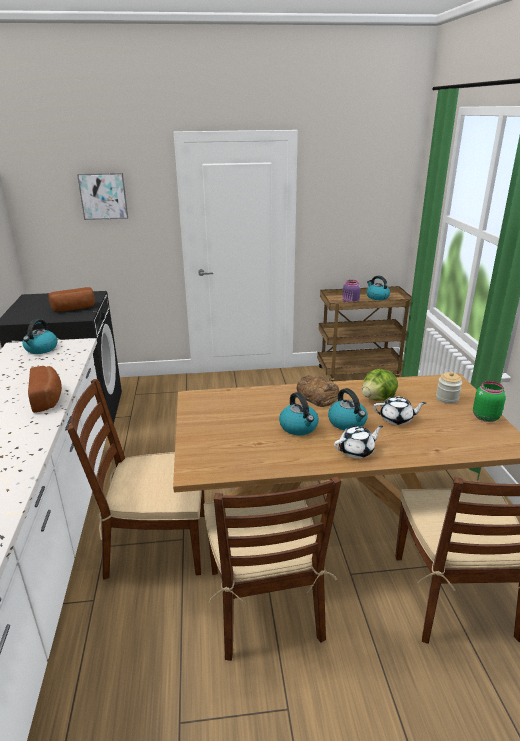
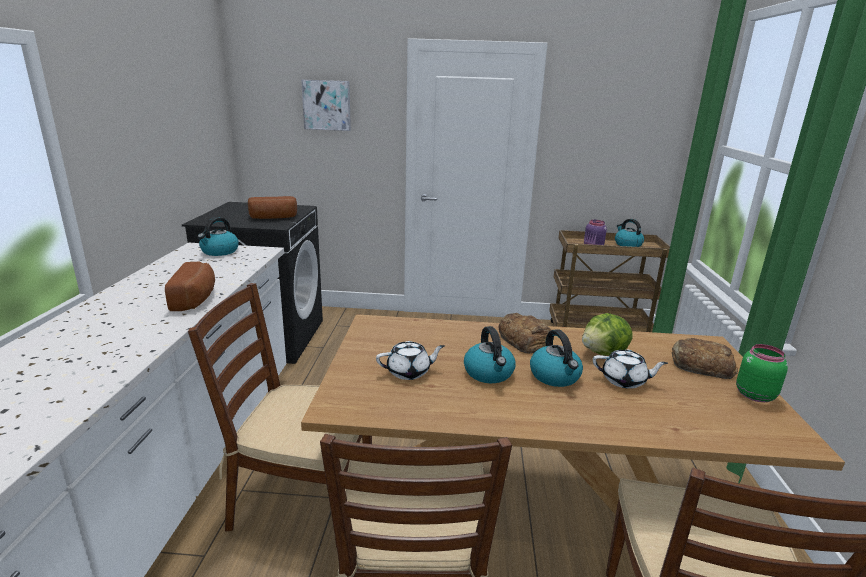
camera: 10 degrees right, 5 degrees down
(357, 451) = (559, 413): white teapot -> white teapot (409, 372)
(447, 398) = (700, 364): jar -> bread

